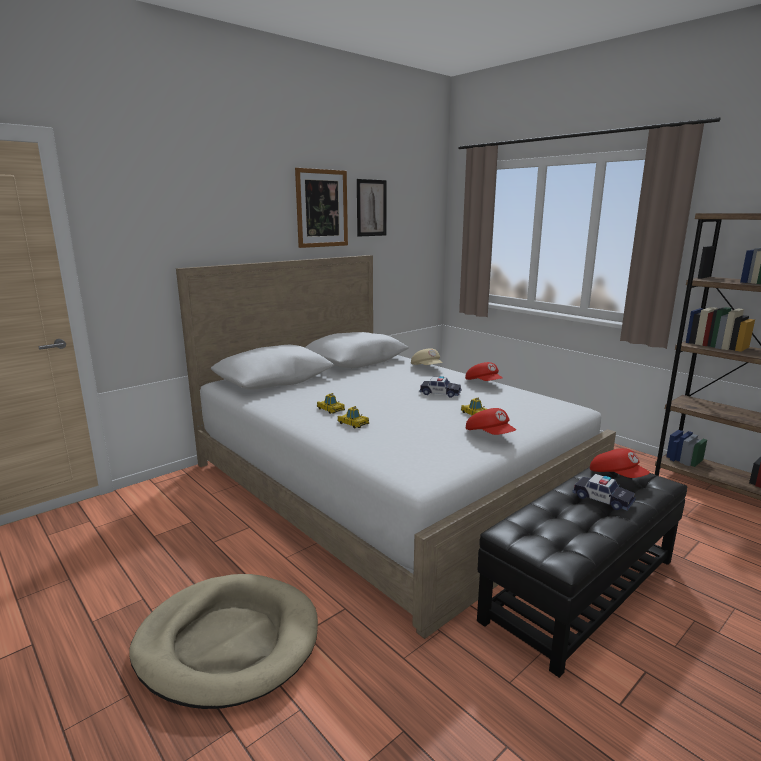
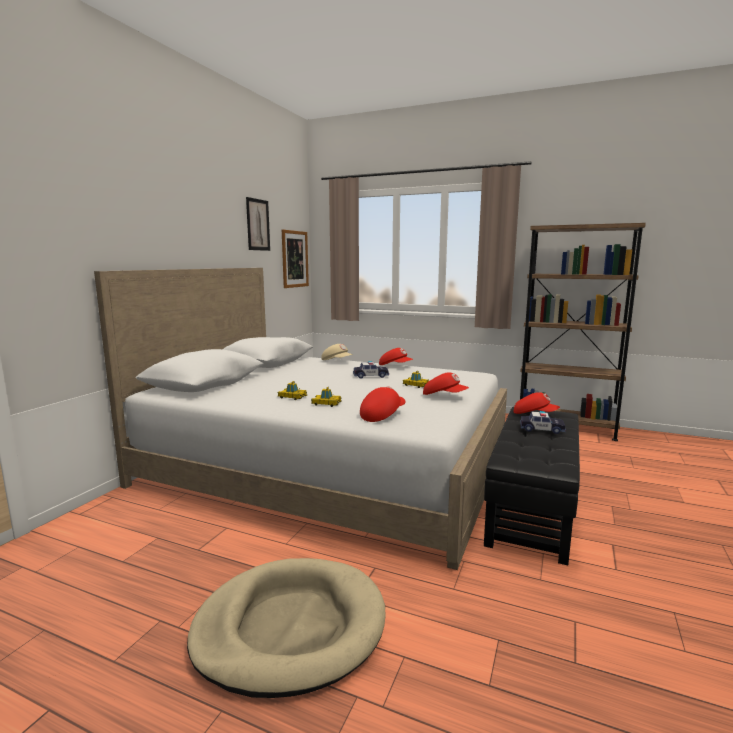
camera: 25 degrees left, 5 degrees down
(322, 208) = (220, 221): picture -> picture (294, 259)
(391, 449) = (382, 415): none -> red cap

